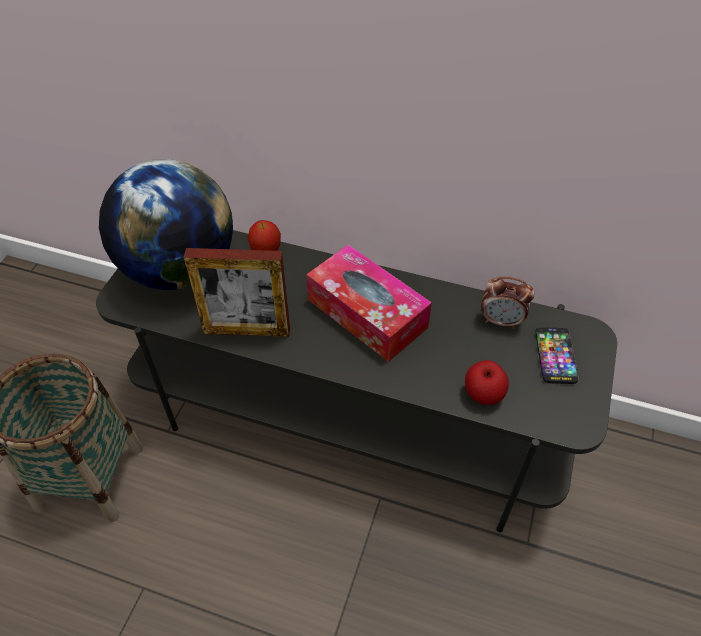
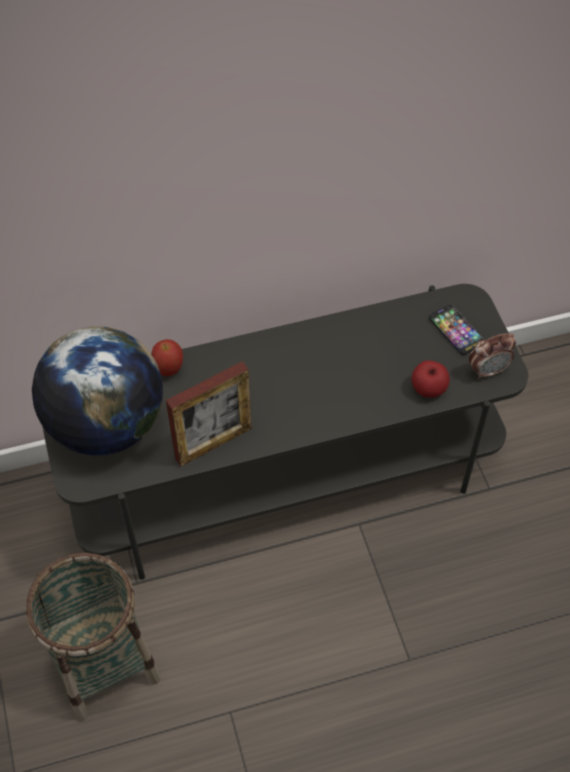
camera: 35 degrees left, 5 degrees up
(367, 313) = (295, 374): tissue box -> none
(501, 321) = (399, 324): alarm clock -> alarm clock (488, 371)

